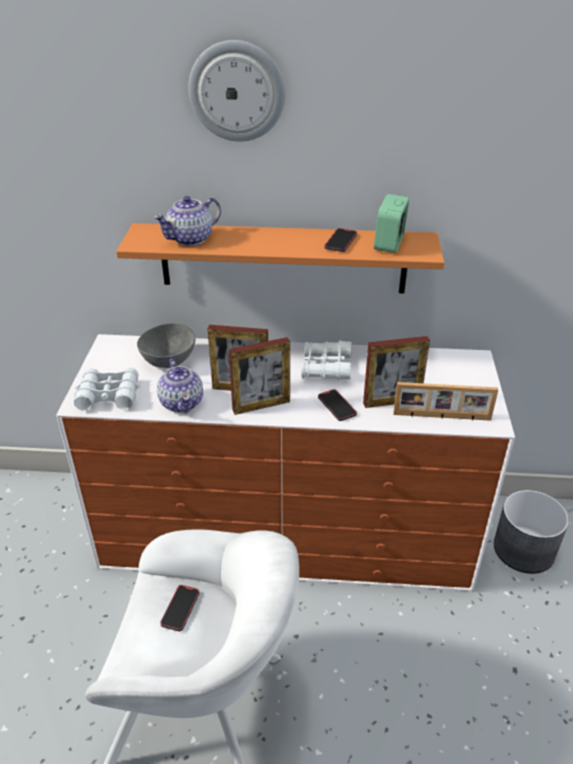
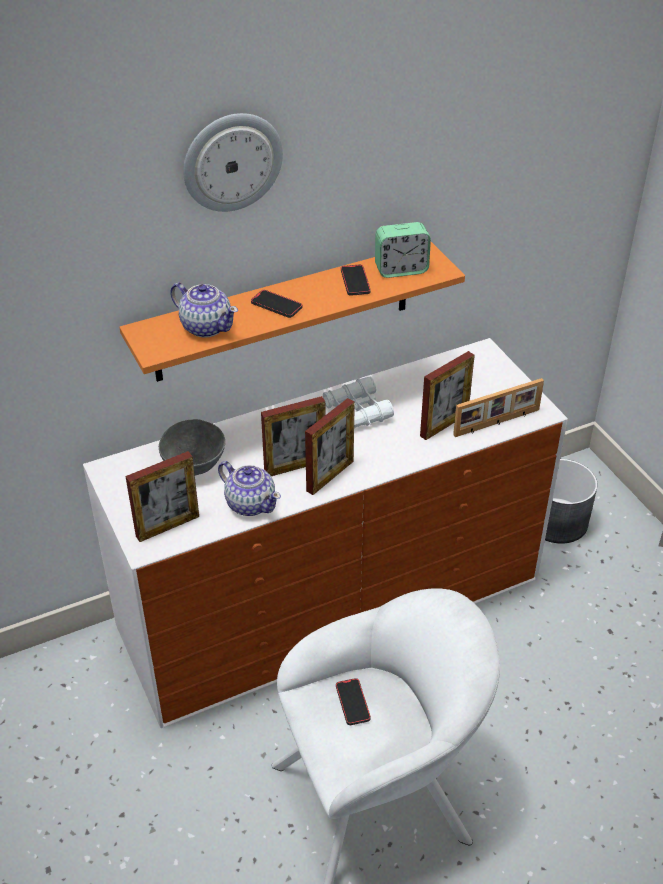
camera: 30 degrees left, 5 degrees up
(109, 395) = (167, 526): white binoculars -> picture frame
(191, 239) = (206, 326): teapot -> teapot turned 75 degrees counterclockwise
(337, 406) = (399, 449): phone -> phone (276, 306)
(389, 244) = (401, 269): alarm clock -> alarm clock turned 90 degrees counterclockwise

